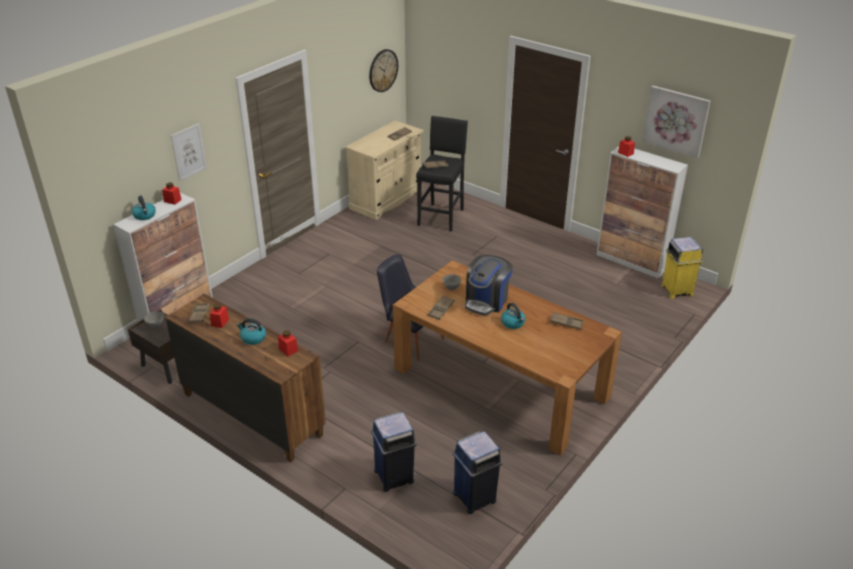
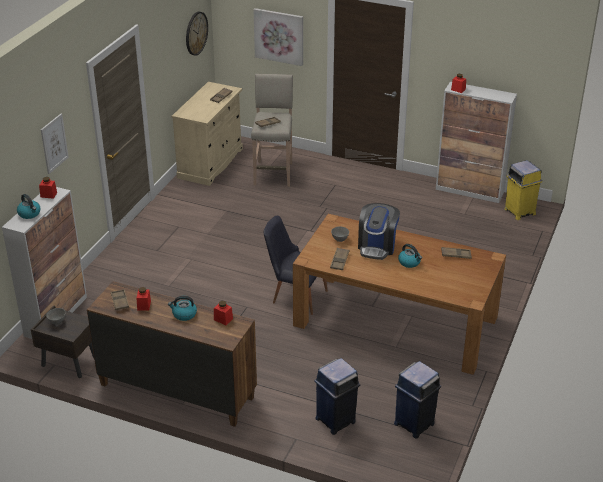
camera: 15 degrees left, 0 degrees up
(441, 216) = (273, 173): black stool -> beige stool
(676, 121) = (502, 54): picture -> picture (279, 36)

